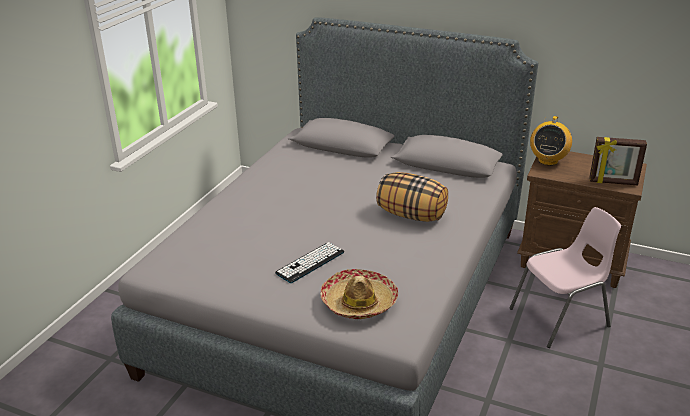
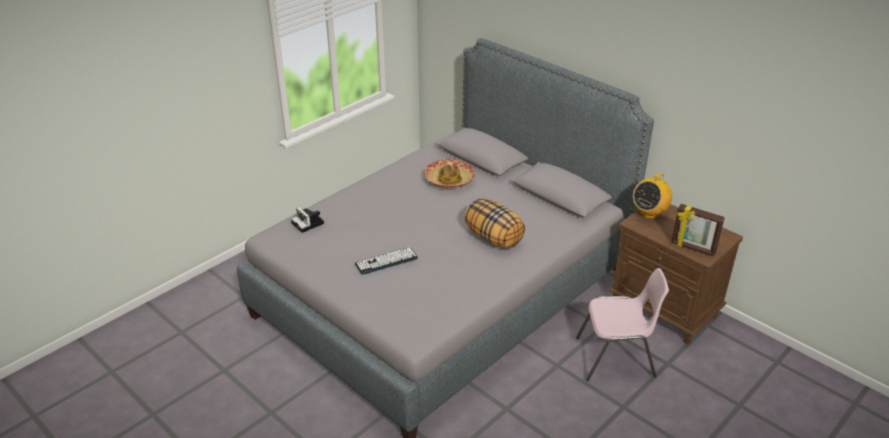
camera: 20 degrees right, 5 degrees up
(192, 243) = (309, 223): none -> camera
(359, 302) = (402, 303): hat -> hat (449, 179)

